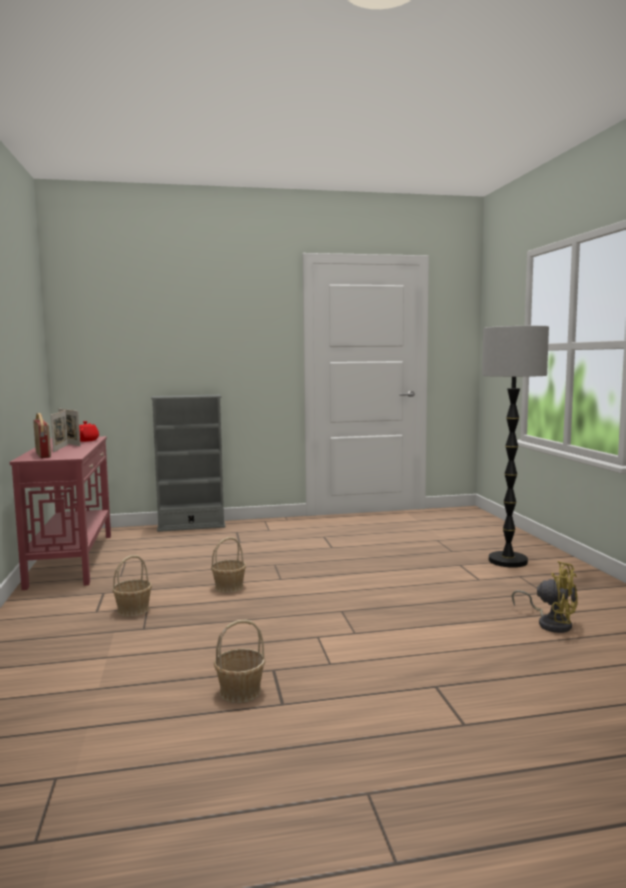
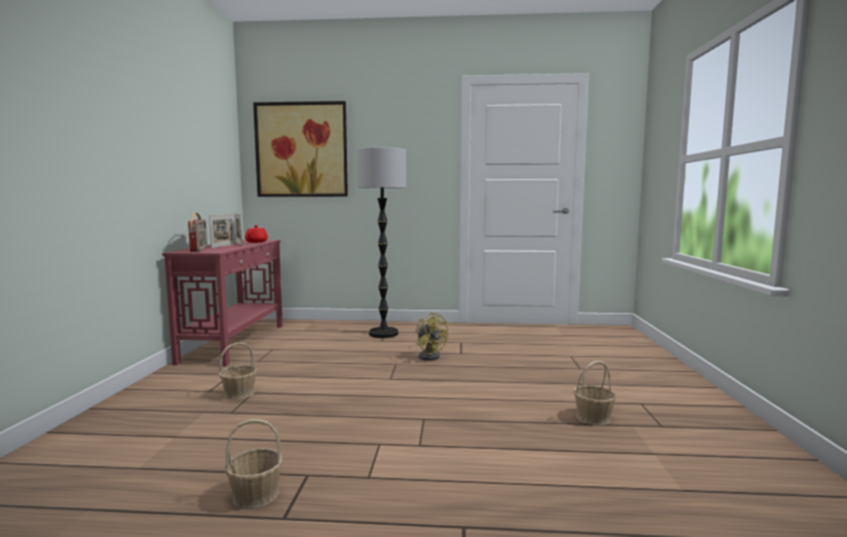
camera: 15 degrees right, 0 degrees up
(123, 331) = (301, 150): none -> picture
(191, 526) = (352, 323): grey bookcase -> none
(229, 587) = (338, 381): basket -> basket (593, 418)
(508, 561) = (636, 385): floor lamp -> floor lamp (384, 334)
(551, 623) = (651, 466): yellow fan -> yellow fan (429, 356)

